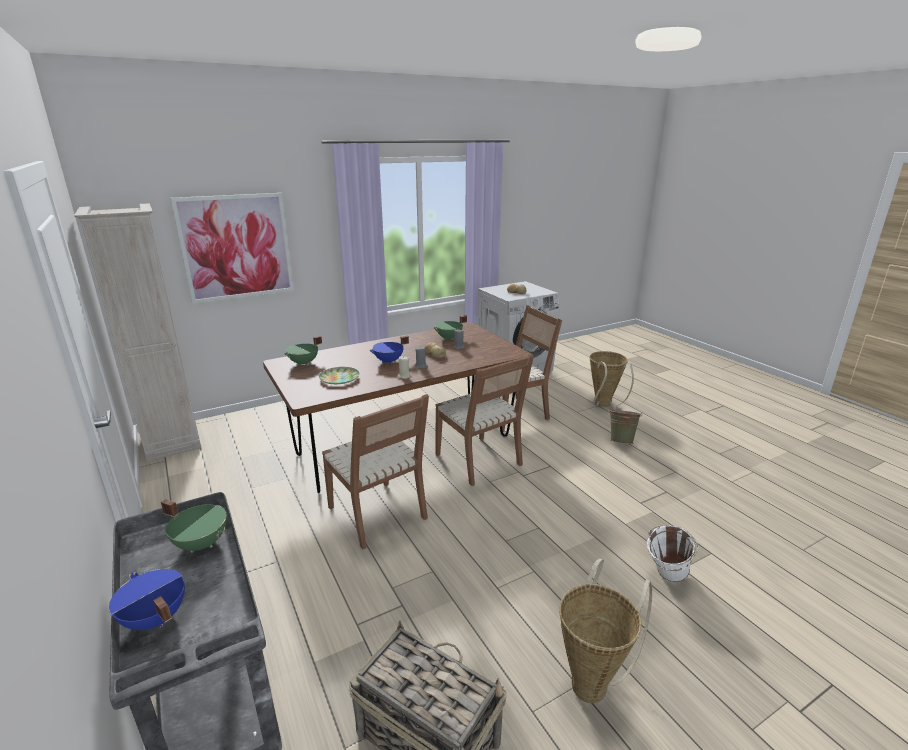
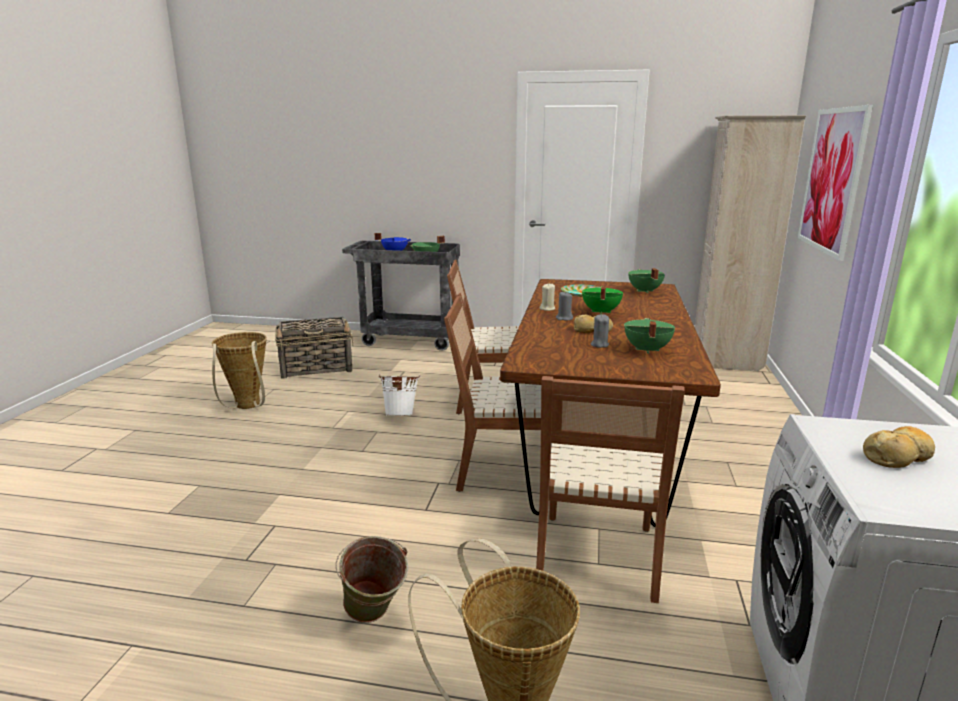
camera: 130 degrees right, 5 degrees down
(389, 361) = (600, 312): blue cooking pot -> green cooking pot
(665, 577) = (215, 471): white bucket -> white bucket (401, 415)

